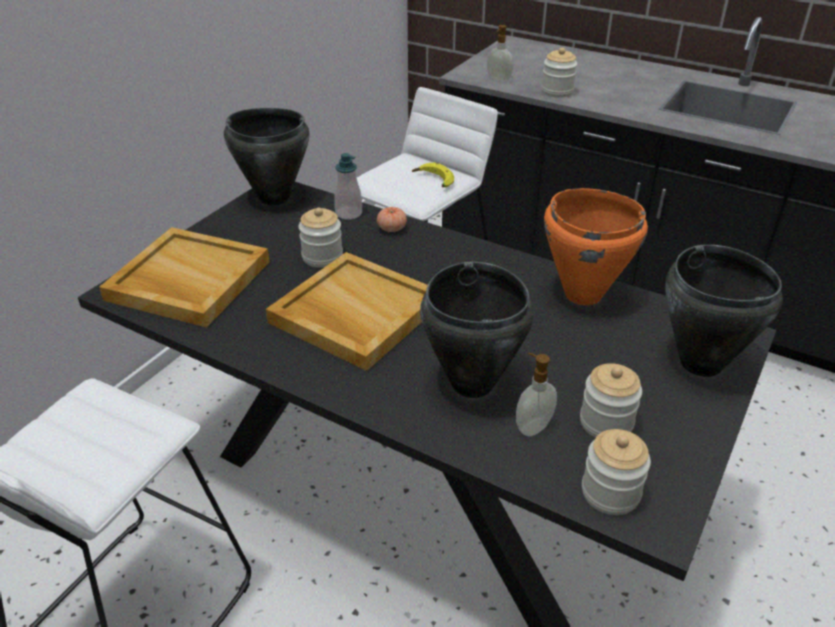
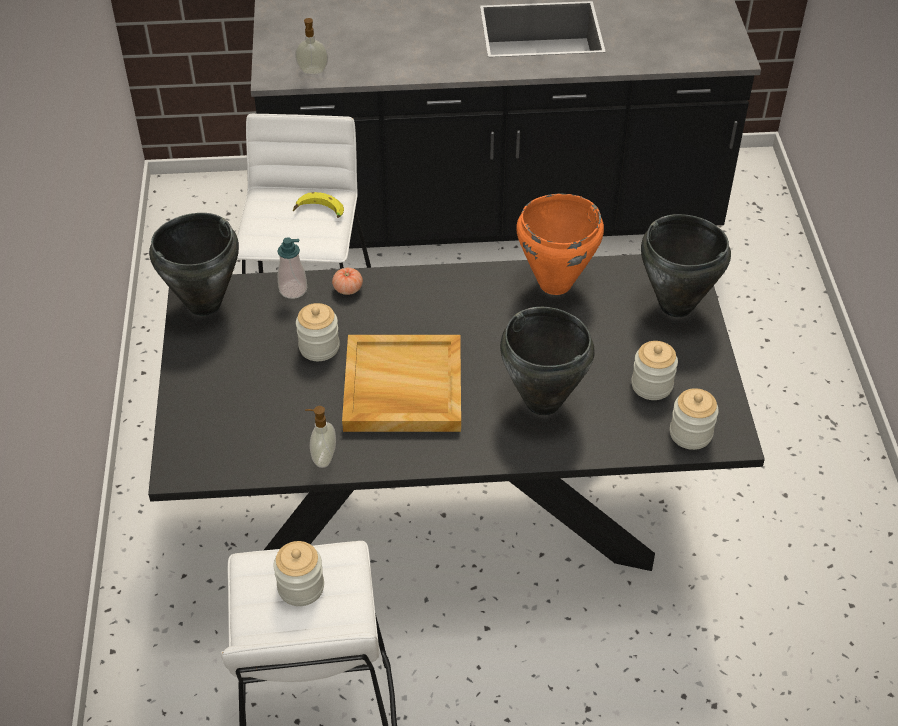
camera: 35 degrees left, 10 degrees up
(187, 281) = (228, 429): beige tray -> none
(532, 426) = (609, 413): soap dispenser -> soap dispenser (323, 457)
(557, 92) = (382, 67): jar -> jar (301, 587)

